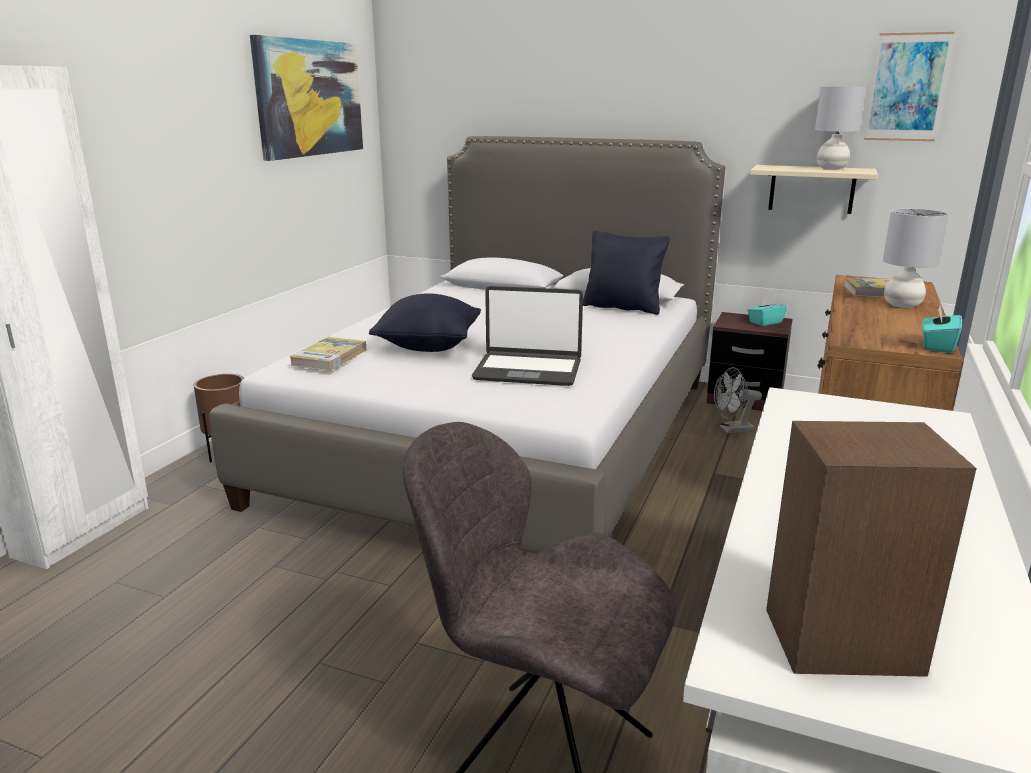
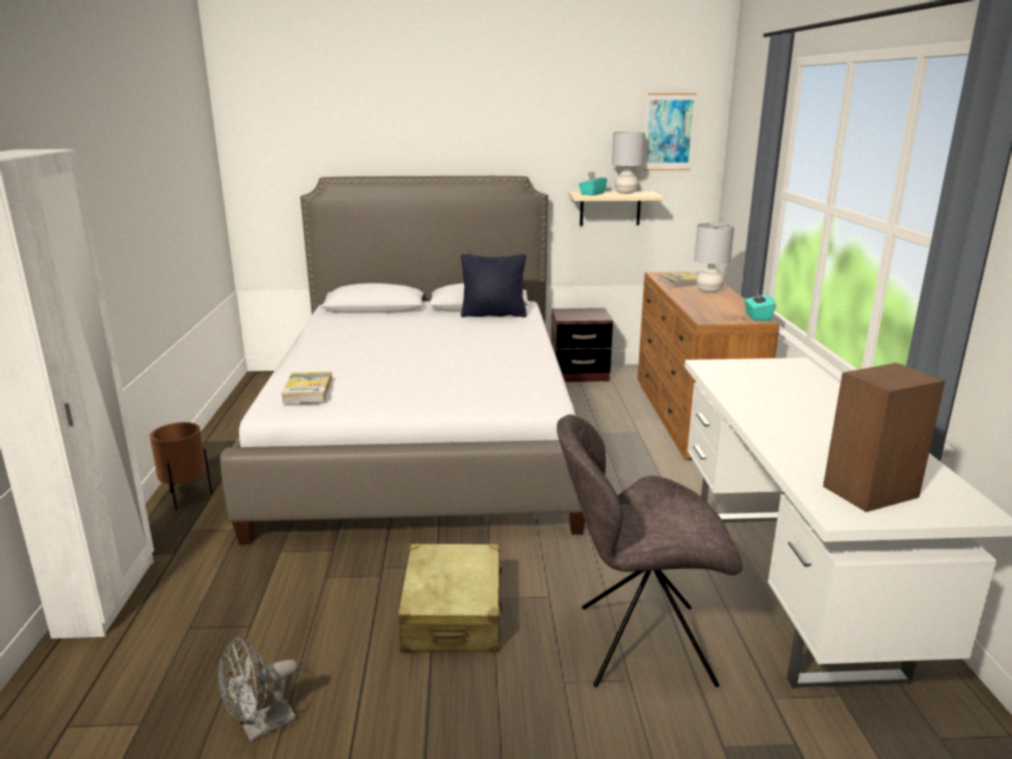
camera: 25 degrees left, 0 degrees up
(309, 98) = (180, 150): picture -> none
(359, 648) = (453, 615): none -> beige suitcase
(428, 346) = (379, 368): black pillow -> none
(528, 370) = (480, 375): laptop -> none
(732, 430) = (587, 399): grey fan -> grey fan (260, 727)
(765, 322) = (589, 313): turquoise tissue box -> turquoise tissue box (592, 194)

